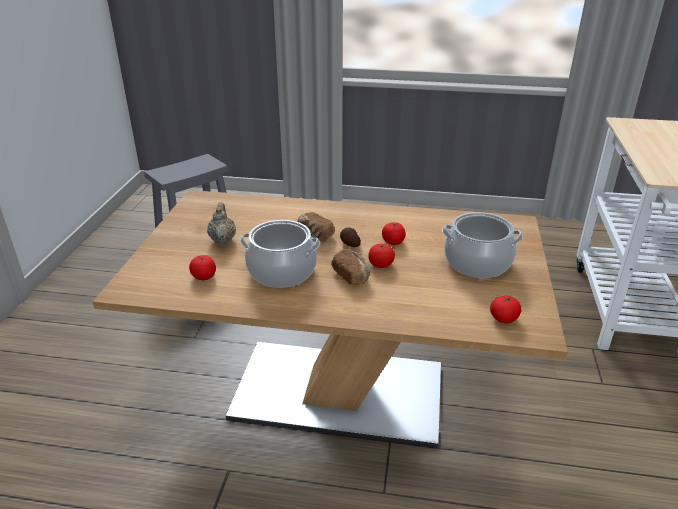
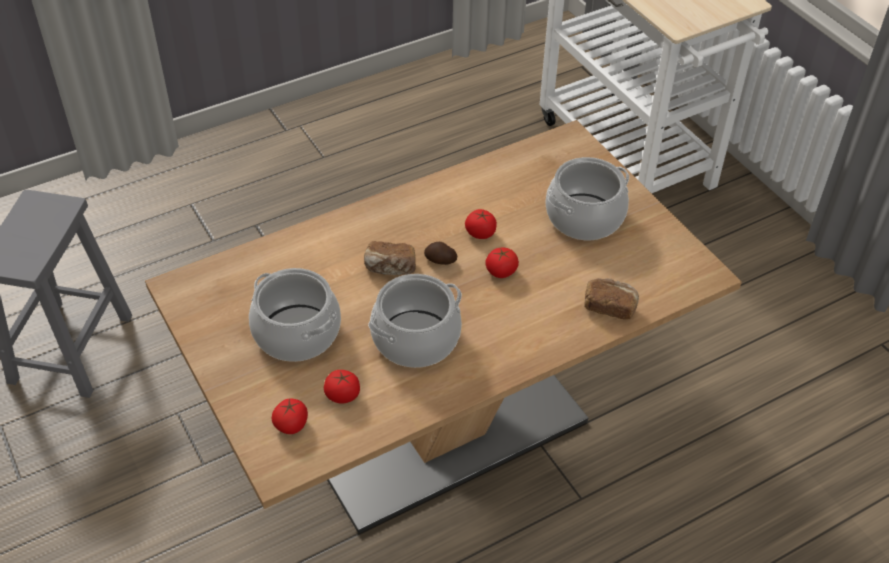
camera: 40 degrees left, 15 degrees up
(222, 239) = (296, 333): beige teapot -> cooking pot
(352, 275) = (489, 302): bread -> bread (609, 306)
(503, 319) = (667, 275): tomato -> tomato (291, 425)

